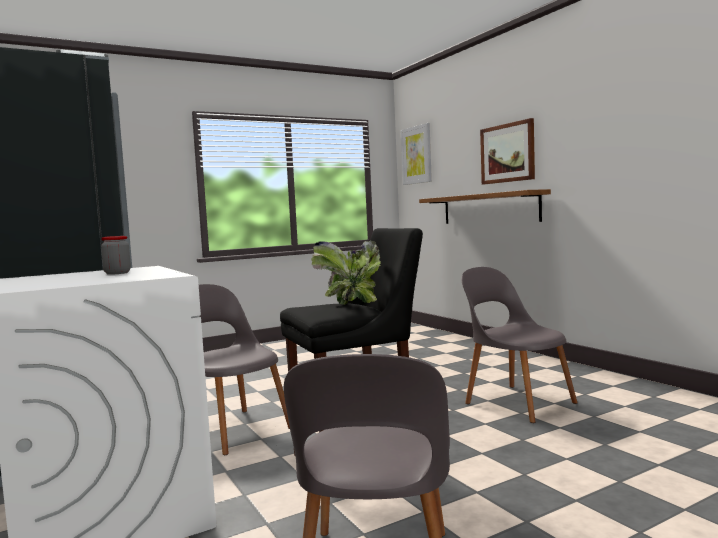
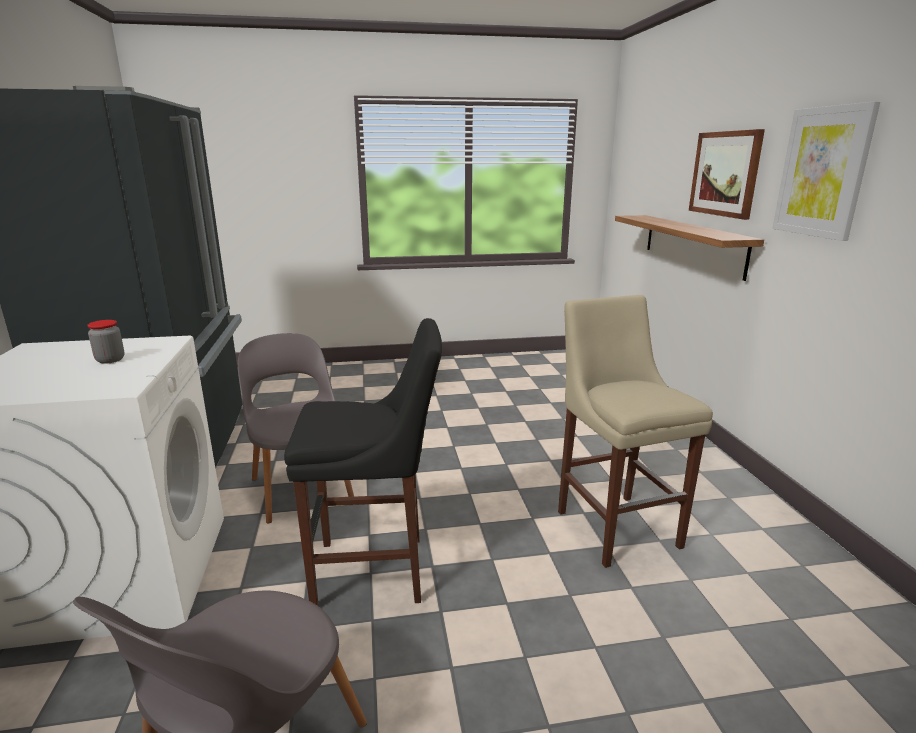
camera: 20 degrees right, 15 degrees up
(352, 304) = (372, 414): potted plant -> none
(416, 155) = (631, 151): picture -> picture (822, 172)
(516, 402) = (614, 525): grey chair -> beige stool

